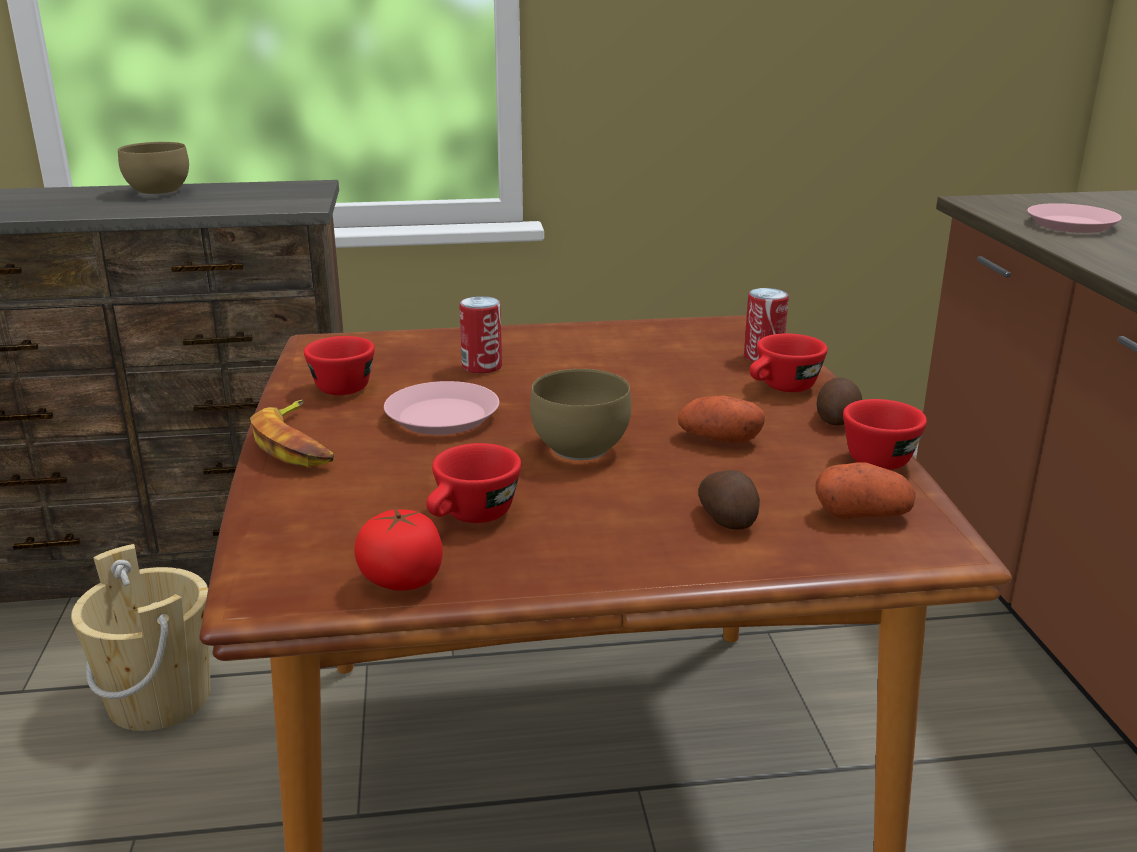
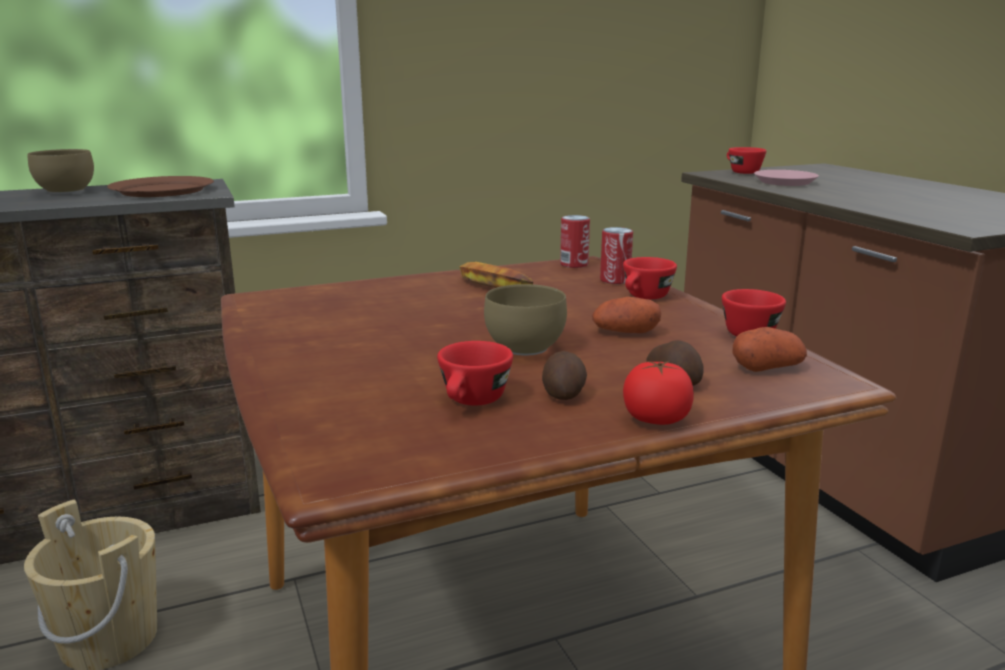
camera: 15 degrees left, 5 degrees down
(259, 197) = (163, 190): none -> brown plate
(297, 444) = (283, 367): banana -> banana (493, 282)
(342, 384) = (293, 323): red cup -> red cup (741, 172)
(402, 581) = (447, 453): tomato -> tomato (655, 419)
(442, 416) = (396, 337): pink plate -> none
(482, 367) = (404, 302): can -> can (574, 264)
(837, 419) = (699, 312): potato -> potato (563, 393)

